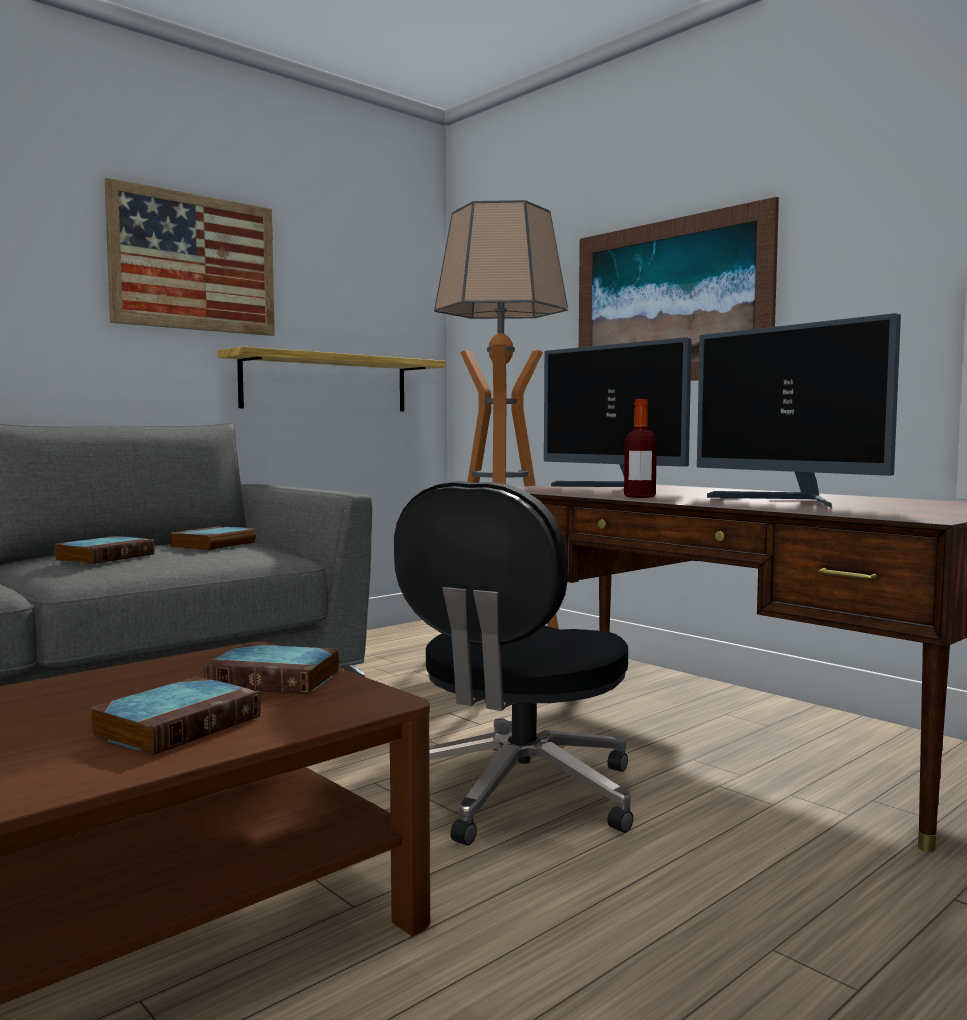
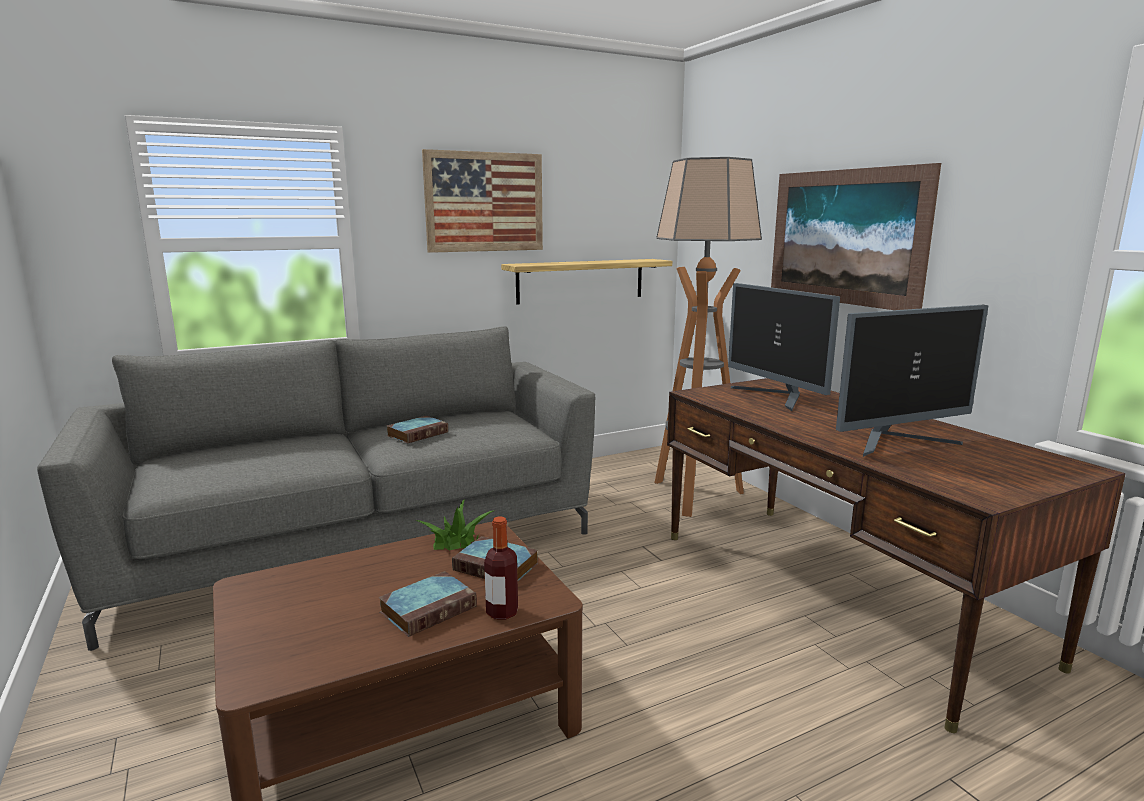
camera: 15 degrees right, 10 degrees up
(197, 661) = (455, 541): none -> potted plant
(213, 545) = (488, 420): book -> none
(519, 794) = (668, 631): black office chair -> none
(639, 496) = (784, 421): bottle -> bottle (502, 612)
(789, 501) = (898, 442): monitor -> monitor turned 90 degrees counterclockwise

